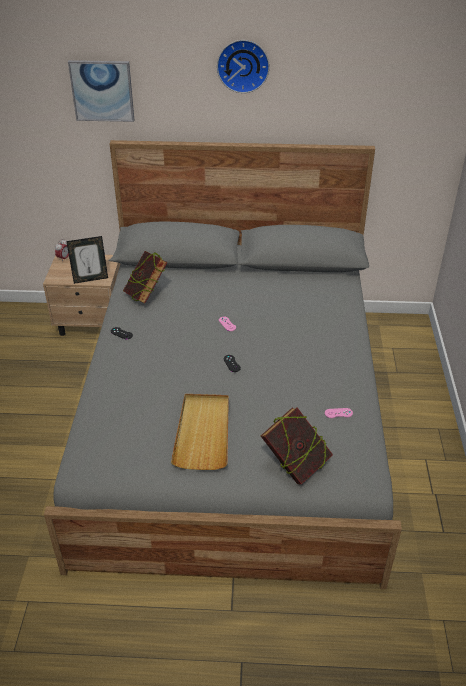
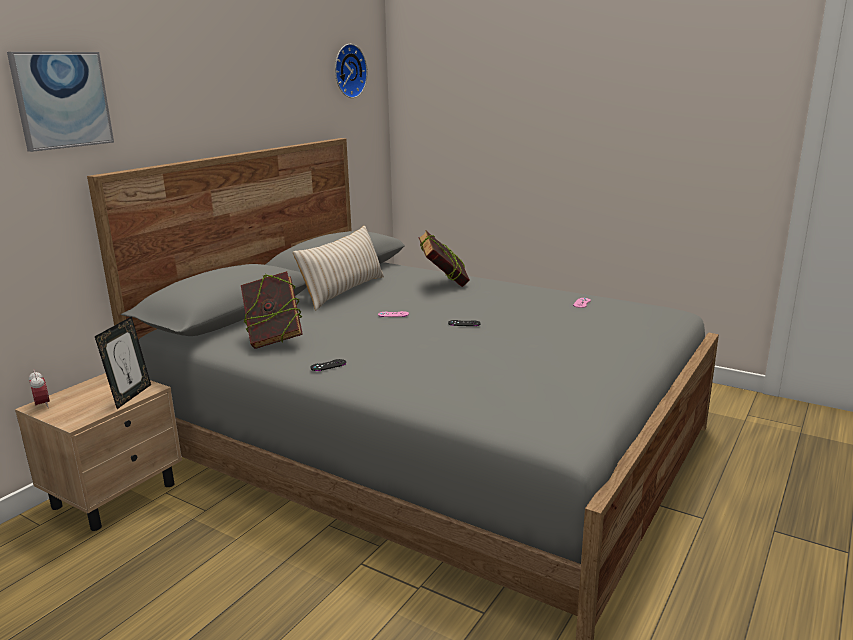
camera: 60 degrees left, 20 degrees down
(203, 432) = (566, 353): beige tray -> none
(243, 65) = (221, 55): wall clock -> wall clock (348, 71)
(261, 282) = (344, 291): none -> beige pillow
(295, 465) = (642, 329): book -> book (444, 284)

